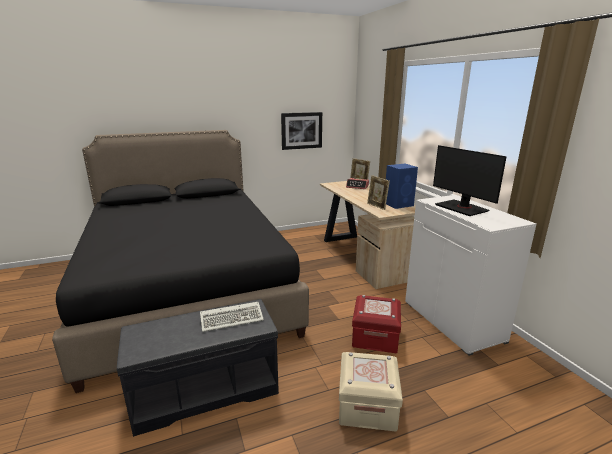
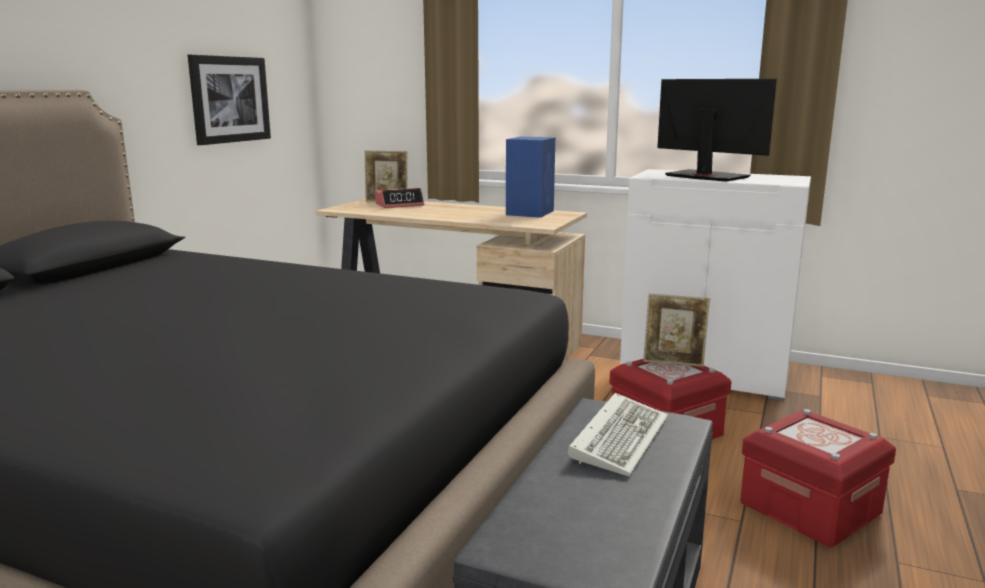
camera: 45 degrees left, 5 degrees down
(367, 406) = (810, 508): beige storage box -> red storage box
(377, 206) = (509, 220): picture frame -> picture frame (673, 363)
(461, 208) = (706, 176): monitor -> monitor turned 150 degrees counterclockwise

